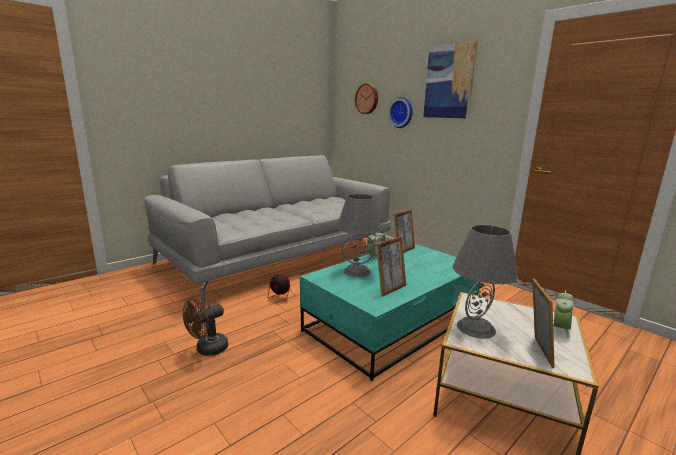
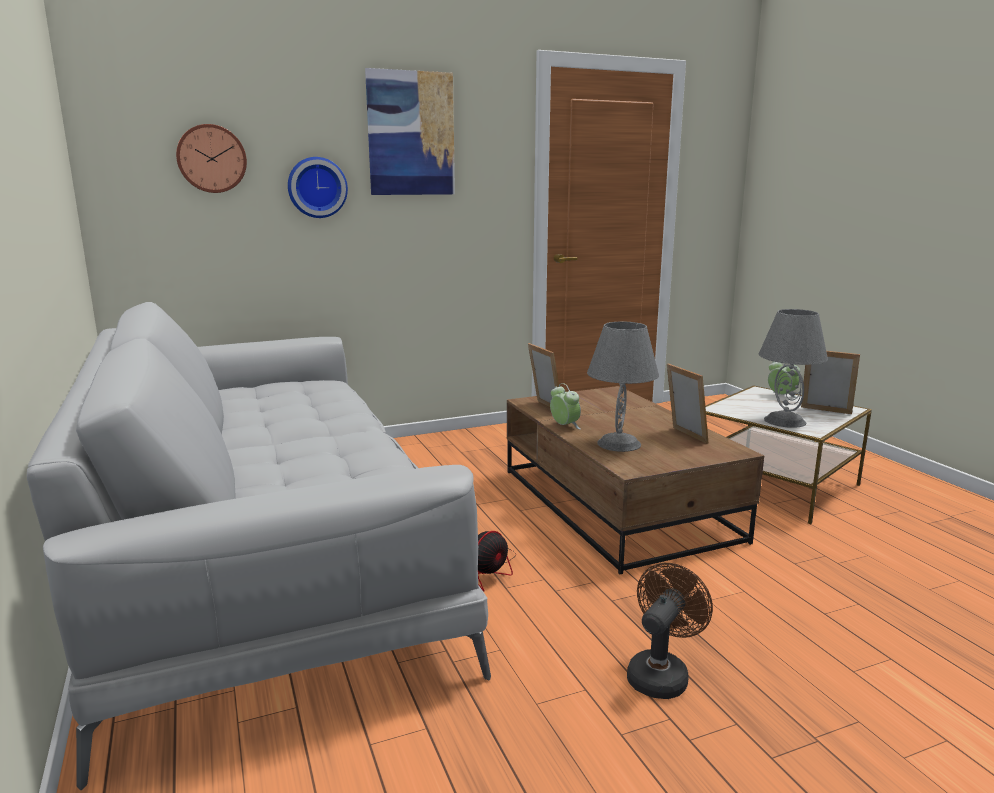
camera: 70 degrees left, 0 degrees up
(207, 349) = (661, 674): brown fan -> brown fan turned 120 degrees counterclockwise
(392, 322) = (615, 503): turquoise coffee table -> brown coffee table

